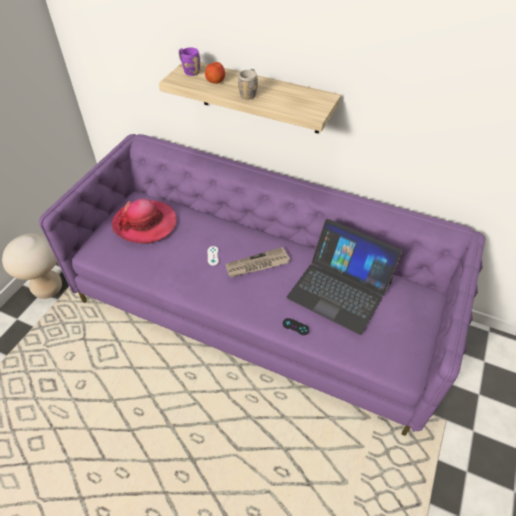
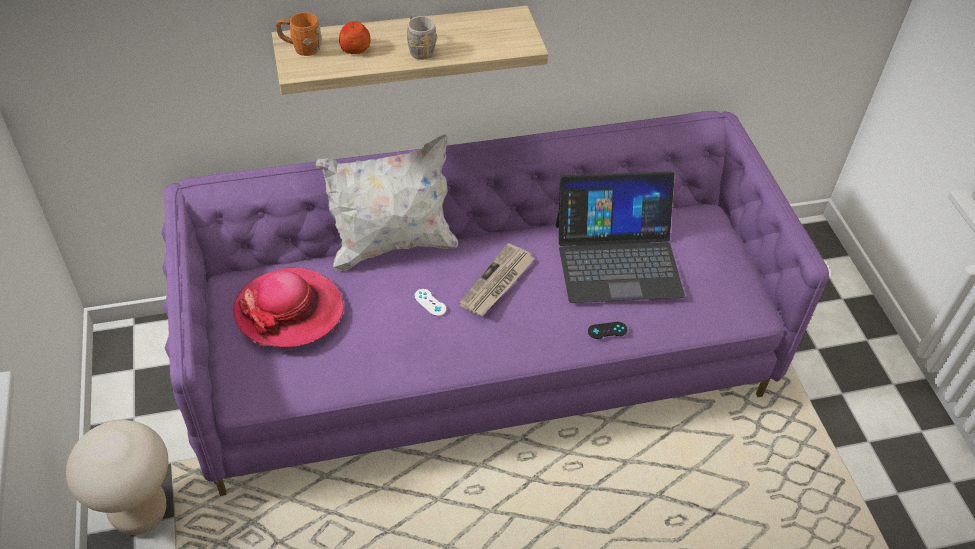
camera: 40 degrees left, 0 degrees up
(189, 70) = (301, 48): purple mug -> orange mug
(224, 217) = (391, 245): none -> white pillow

